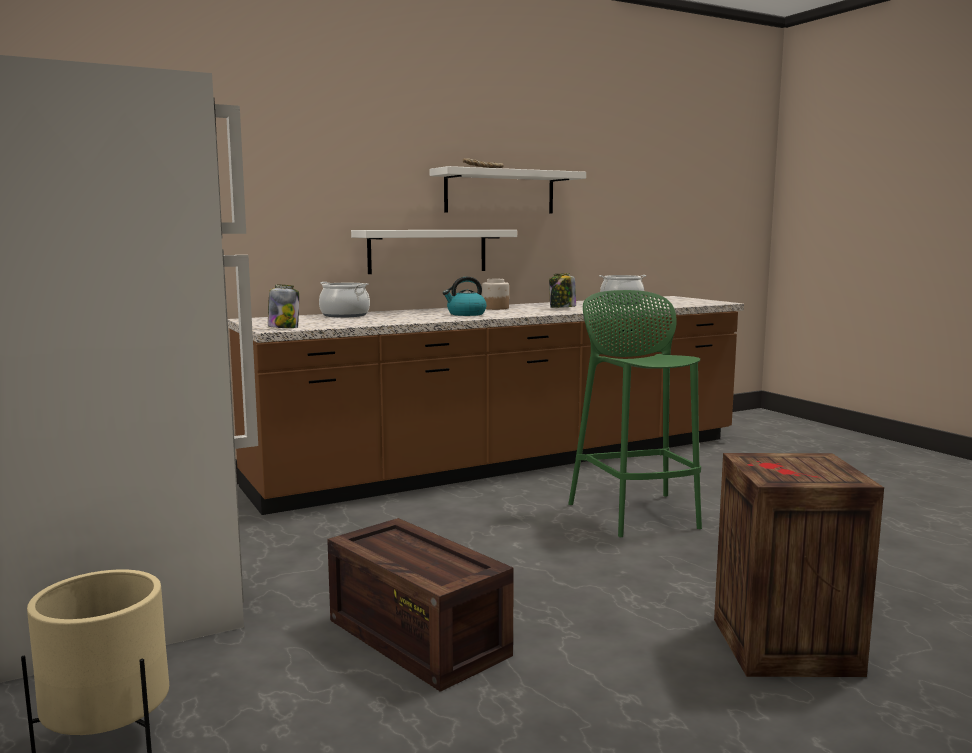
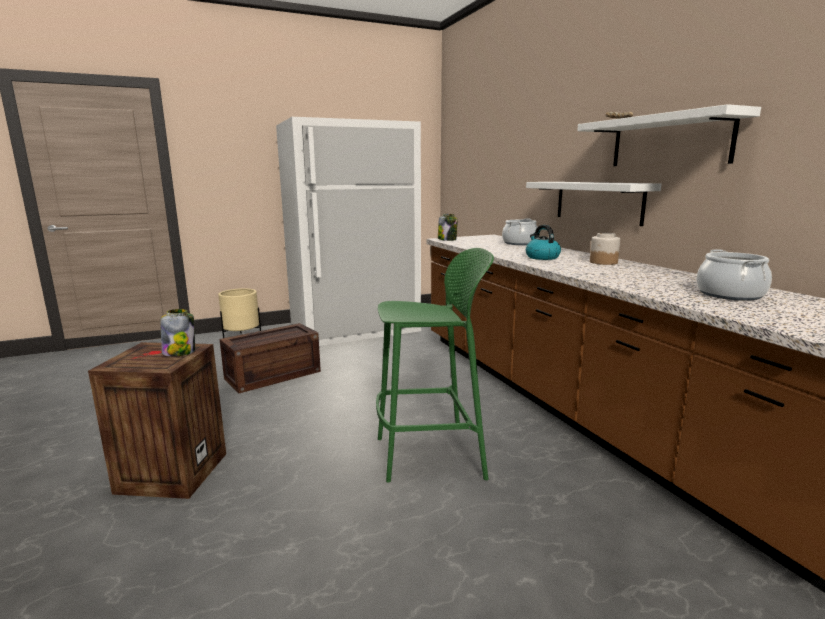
camera: 95 degrees right, 5 degrees up
(562, 307) = (631, 275): jar -> jar (179, 352)

